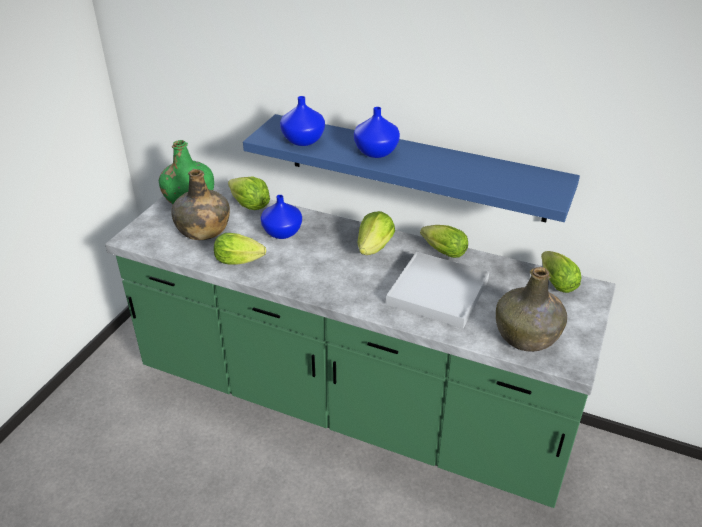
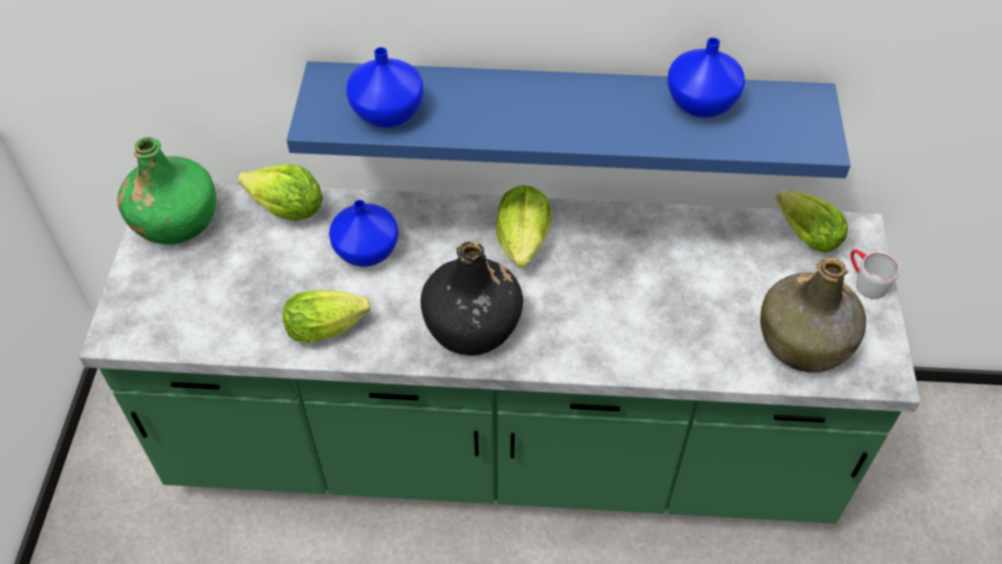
camera: 20 degrees left, 15 degrees up
(203, 229) = (233, 280): green bottle -> none
(322, 279) = (473, 325): none -> black bottle
(376, 152) = (518, 111): blue vase -> blue vase (701, 104)
(437, 292) = (652, 301): white tray -> none
(441, 251) = (624, 221): lettuce -> none
(585, 315) = (865, 281): none -> grey mug

